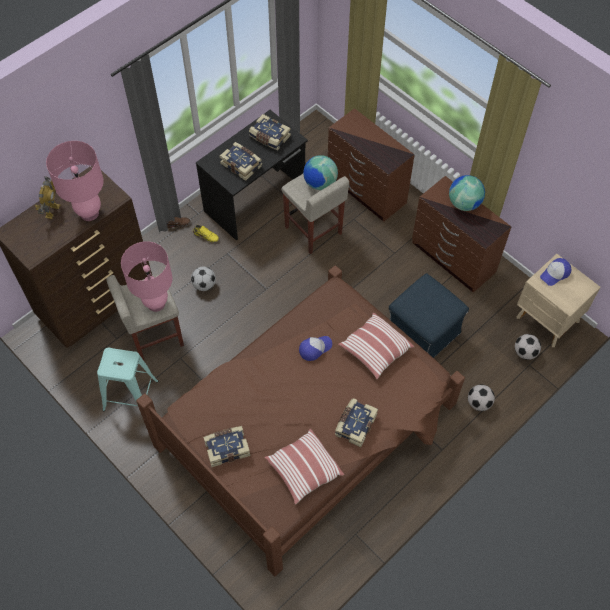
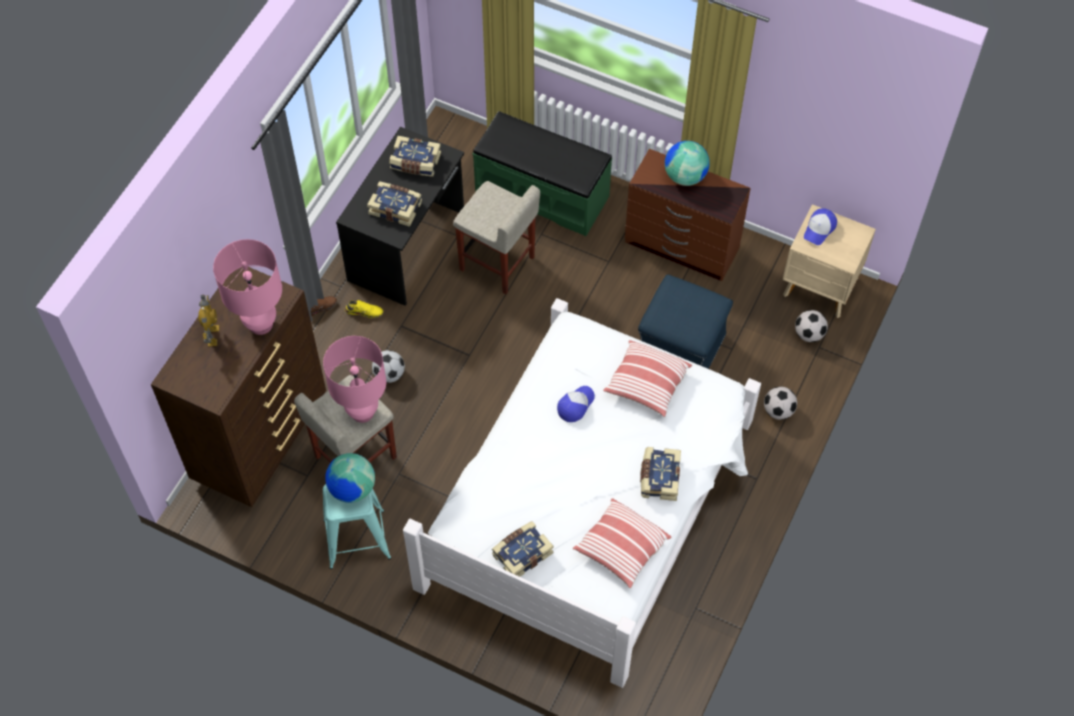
camera: 20 degrees left, 0 degrees up
(309, 424) = (590, 501): brown bed -> white bed
(320, 183) = (499, 202): globe -> globe (352, 488)
(366, 190) = (542, 193): brown dresser -> green bench

